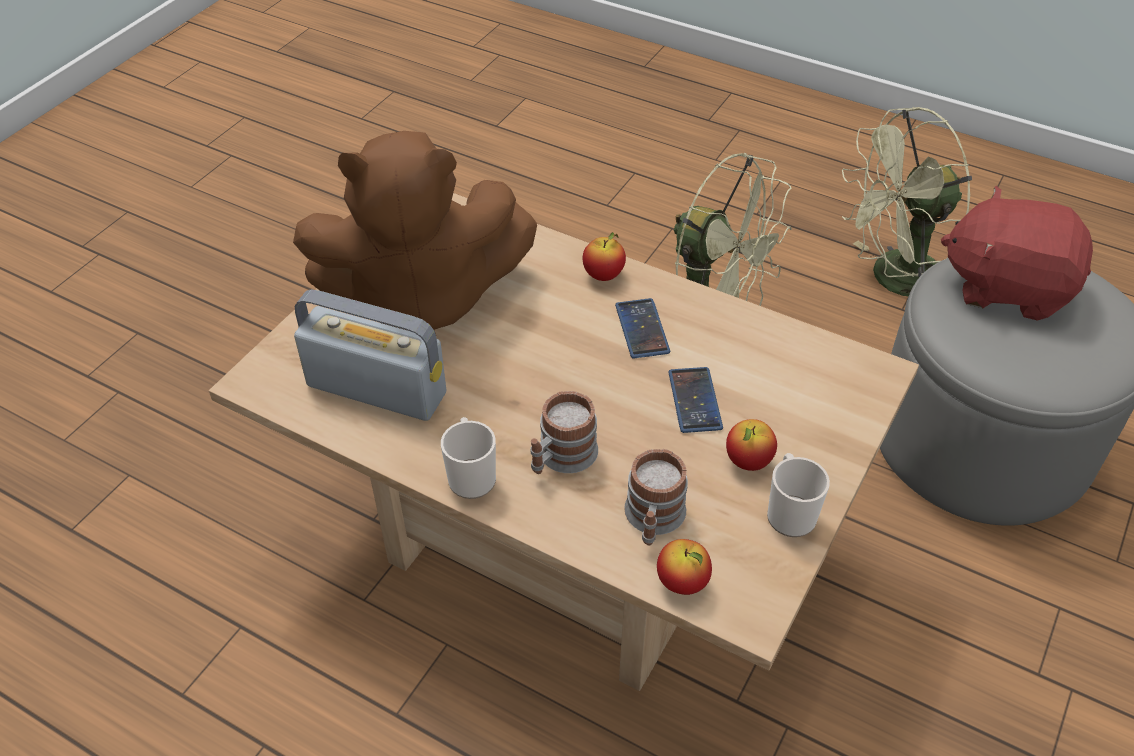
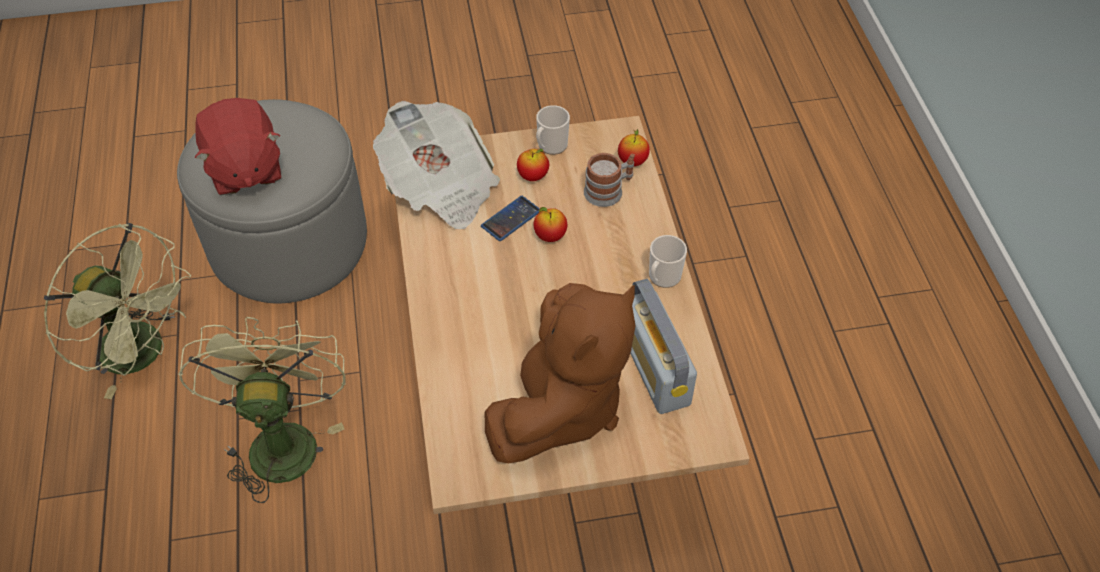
camera: 130 degrees left, 5 degrees up
(421, 300) = (560, 406): brown plush toy -> brown plush toy turned 75 degrees clockwise
(561, 457) = (610, 249): mug -> none
(603, 275) = (442, 324): apple -> apple (550, 236)
(642, 329) = (475, 274): phone -> none
(805, 370) = (440, 187): none -> newspaper

